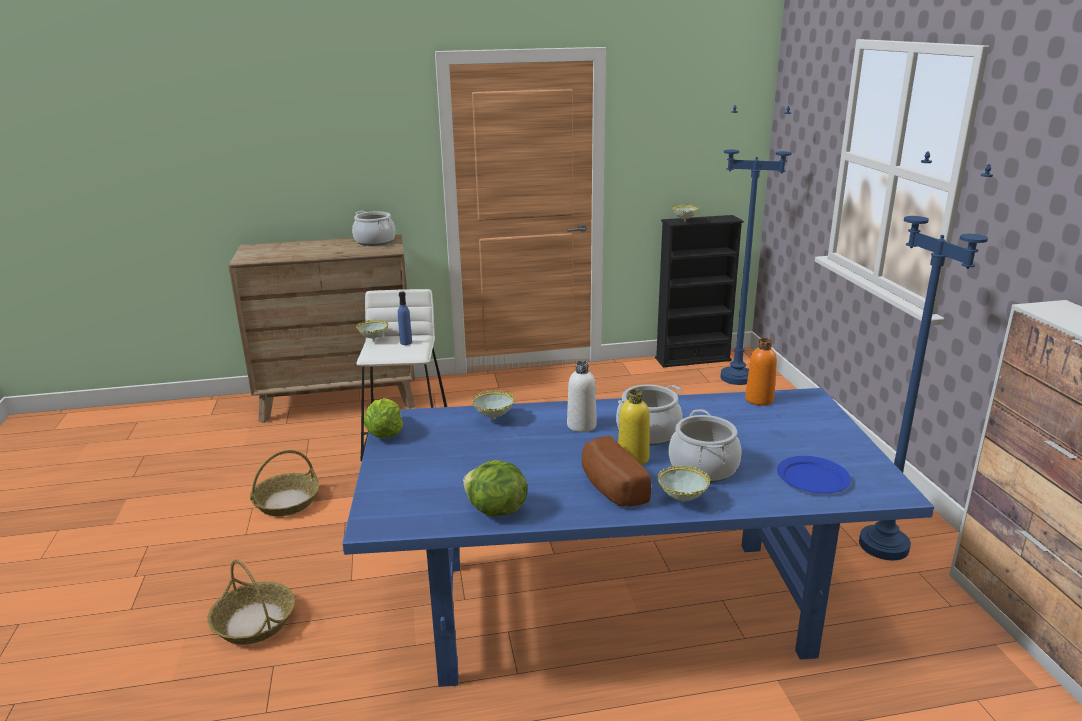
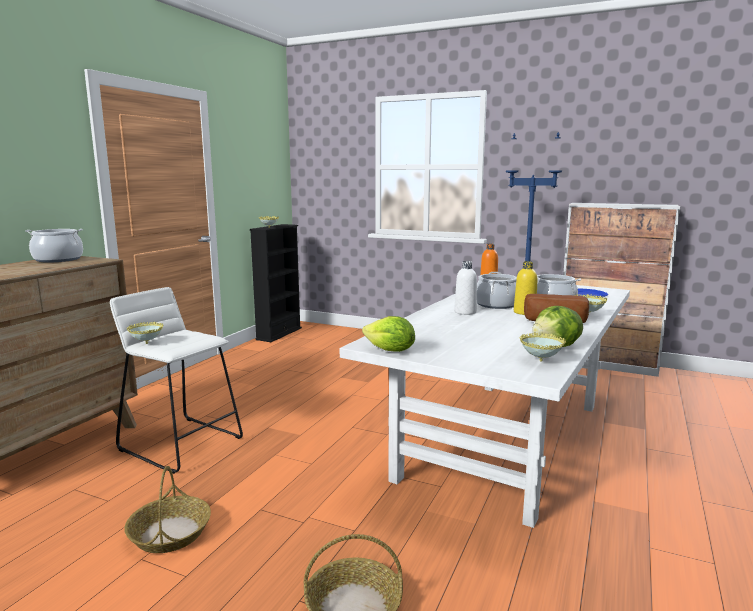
camera: 55 degrees left, 10 degrees down
(406, 342) = (181, 336): blue bottle -> none
(494, 419) = (421, 325): bowl -> bowl (540, 361)
(618, 607) = (505, 438): blue dining table -> white dining table
(737, 378) = (322, 333): blue floor lamp -> none

